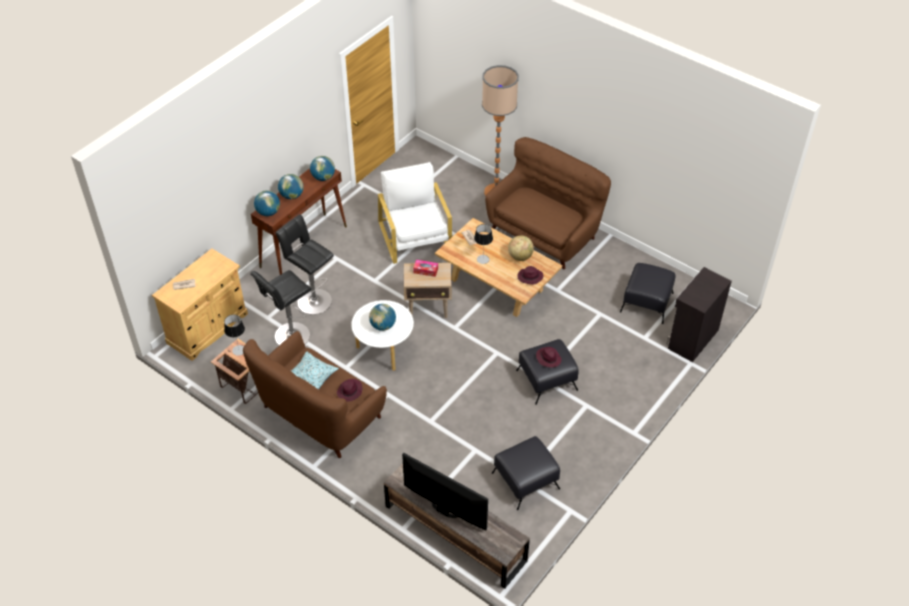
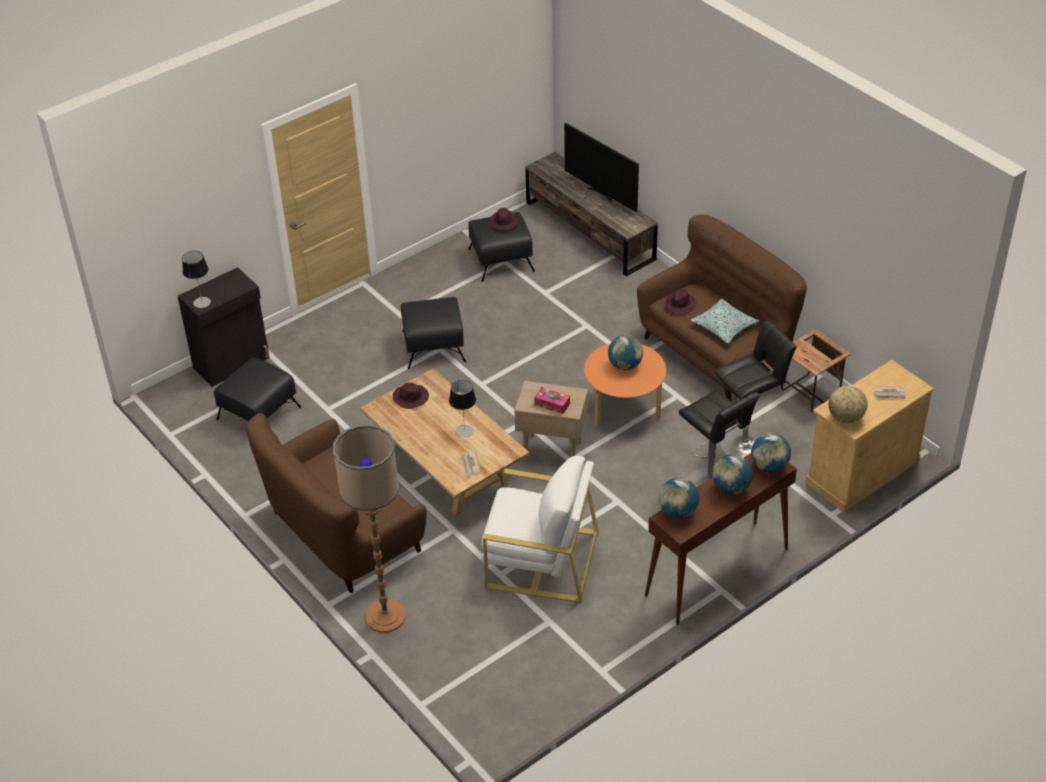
camera: 165 degrees left, 5 degrees down
(239, 350) = (814, 360): table lamp -> table lamp (202, 302)
(384, 349) = (624, 409): white coffee table -> orange coffee table
(415, 237) = (541, 559): white armchair -> white armchair turned 75 degrees counterclockwise
(520, 257) = (411, 427): globe -> globe (845, 418)
(548, 358) = (432, 310): purple hat -> purple hat (504, 223)

